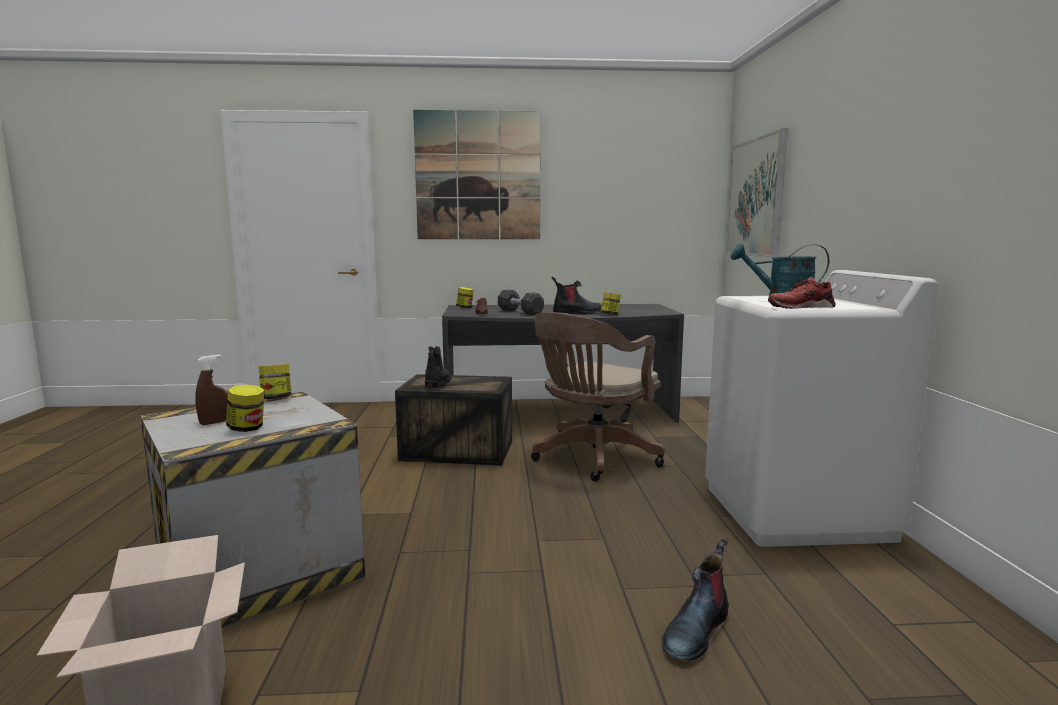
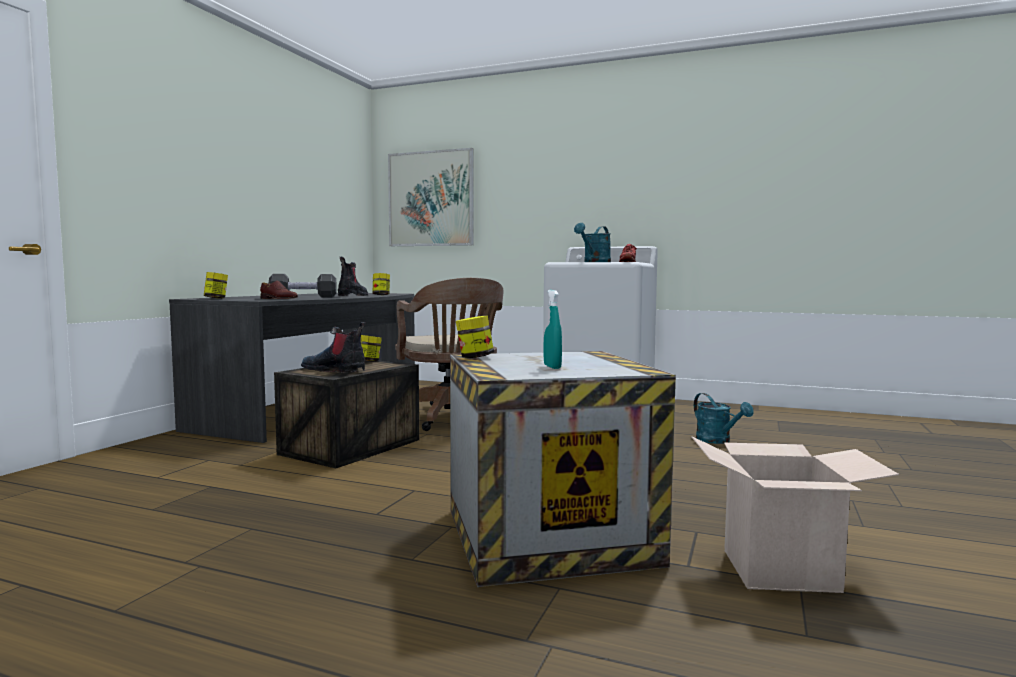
camera: 65 degrees left, 5 degrees down
(214, 422) = (552, 367): brown spray bottle -> turquoise spray bottle
(247, 429) = (588, 362): jar -> jar (370, 361)
(478, 176) = (191, 134): picture -> none
(696, 631) = (718, 441): boot -> turquoise watering can

